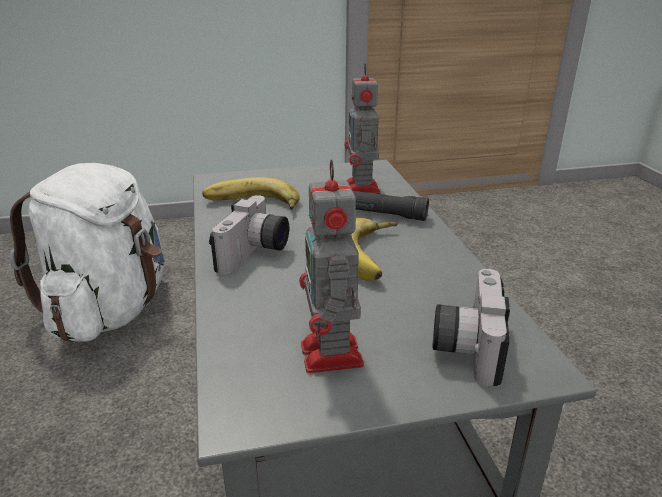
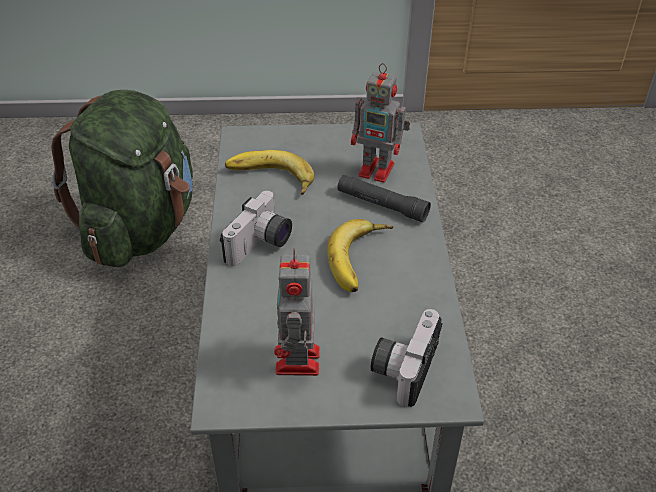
camera: 10 degrees right, 15 degrees up
(111, 309) = (141, 229): white backpack -> green backpack
(362, 190) = (378, 170): toy robot -> toy robot turned 75 degrees counterclockwise

